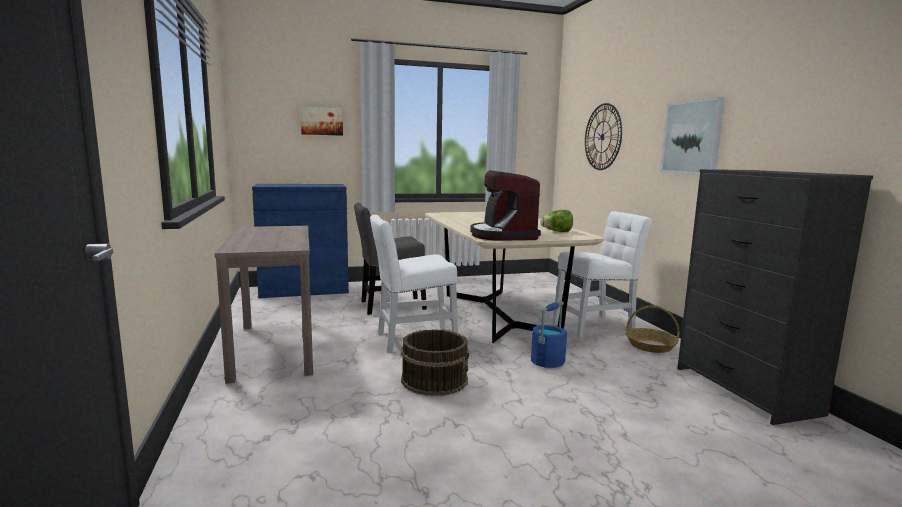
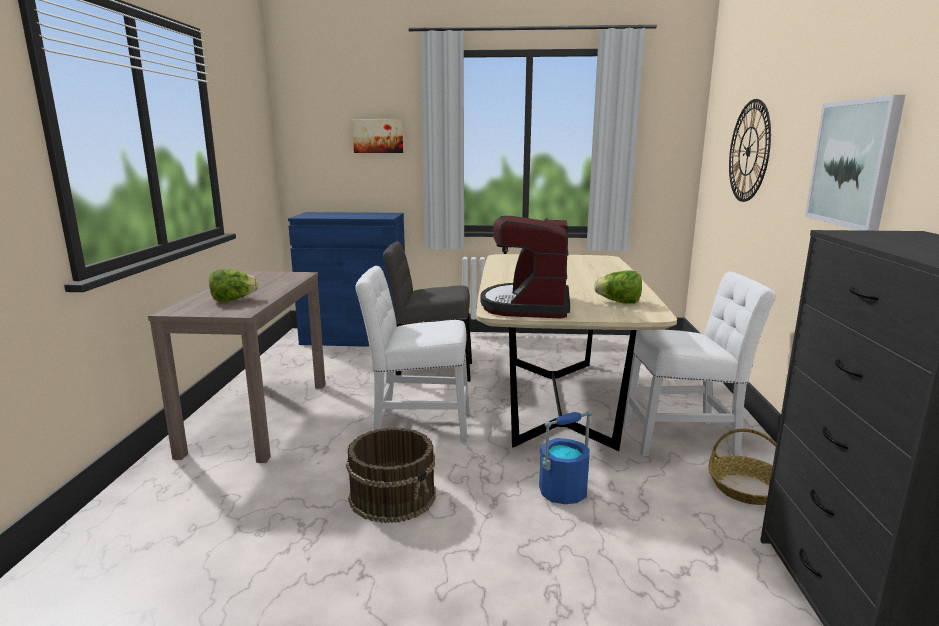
camera: 20 degrees right, 5 degrees up
(271, 242) = (233, 300): none -> lettuce

